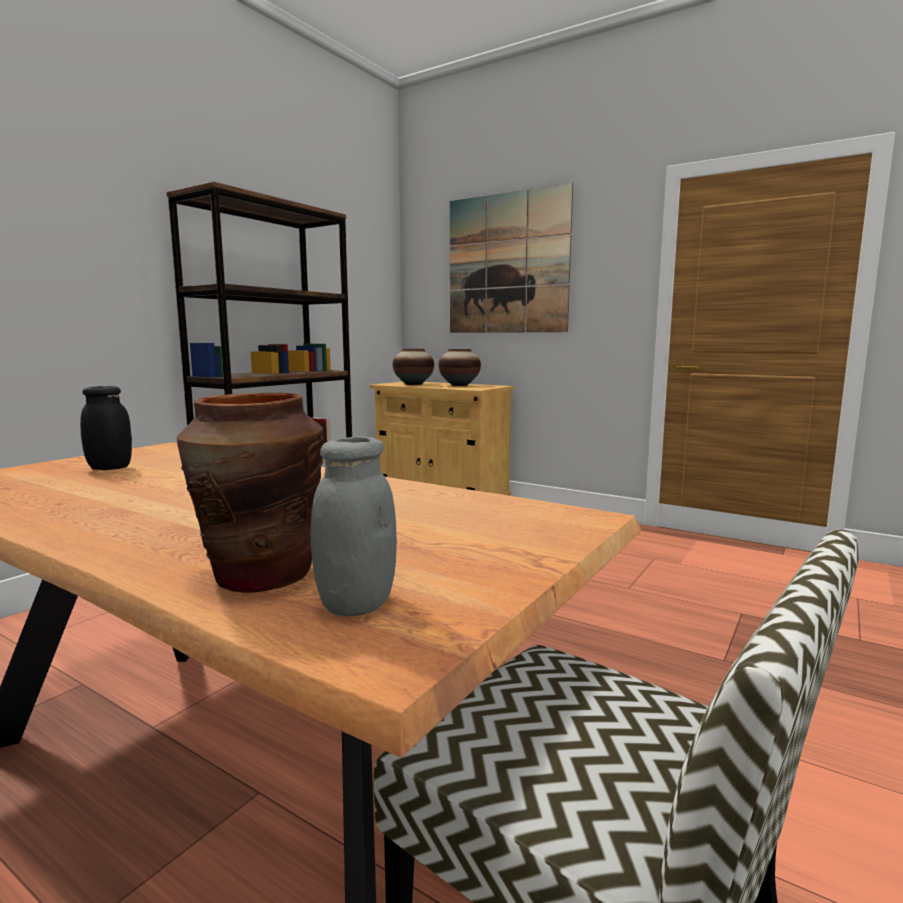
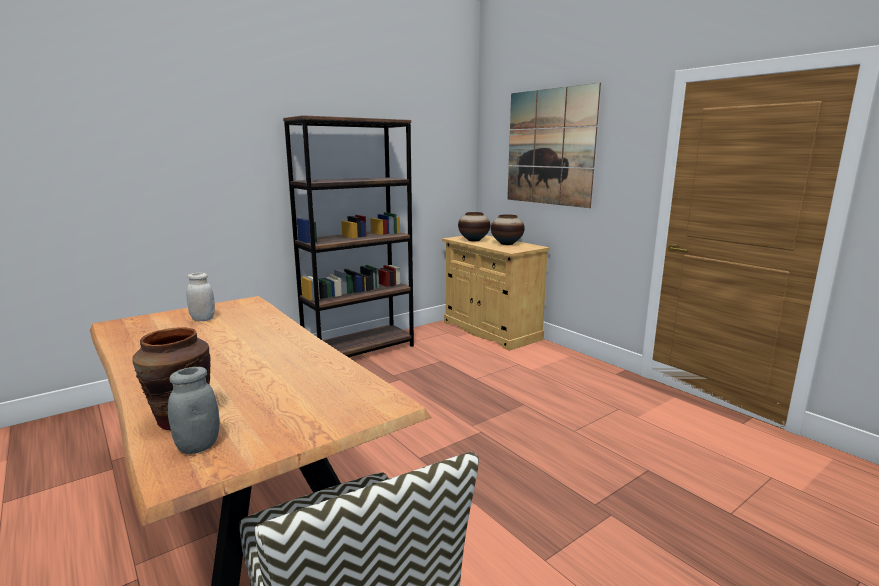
camera: 20 degrees right, 5 degrees up
(110, 468) = (203, 319): black jar -> white jar

